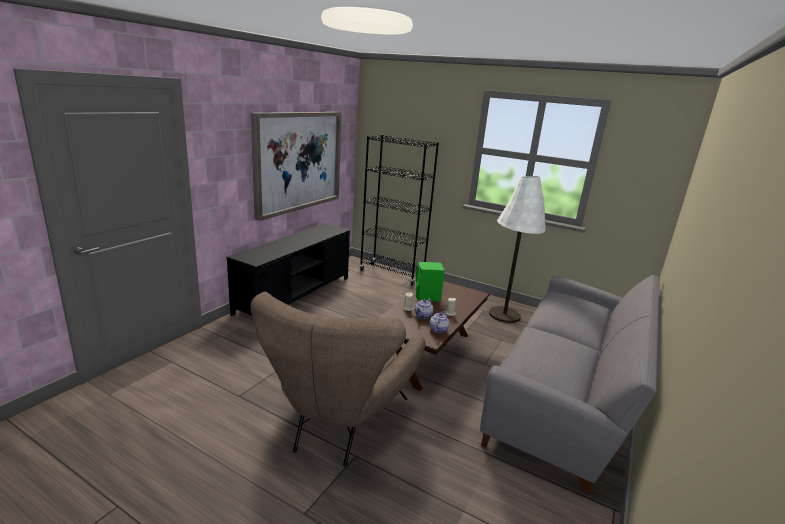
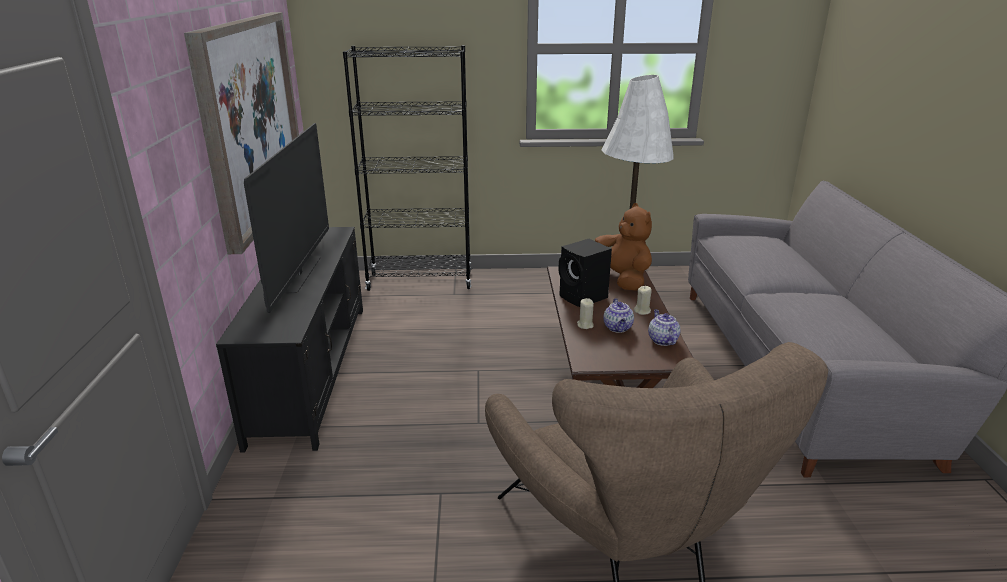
camera: 30 degrees left, 5 degrees up
(296, 242) = (301, 274): none -> television
(427, 297) = (584, 298): green speaker -> black speaker
(464, 296) = (621, 279): none -> brown plush toy

